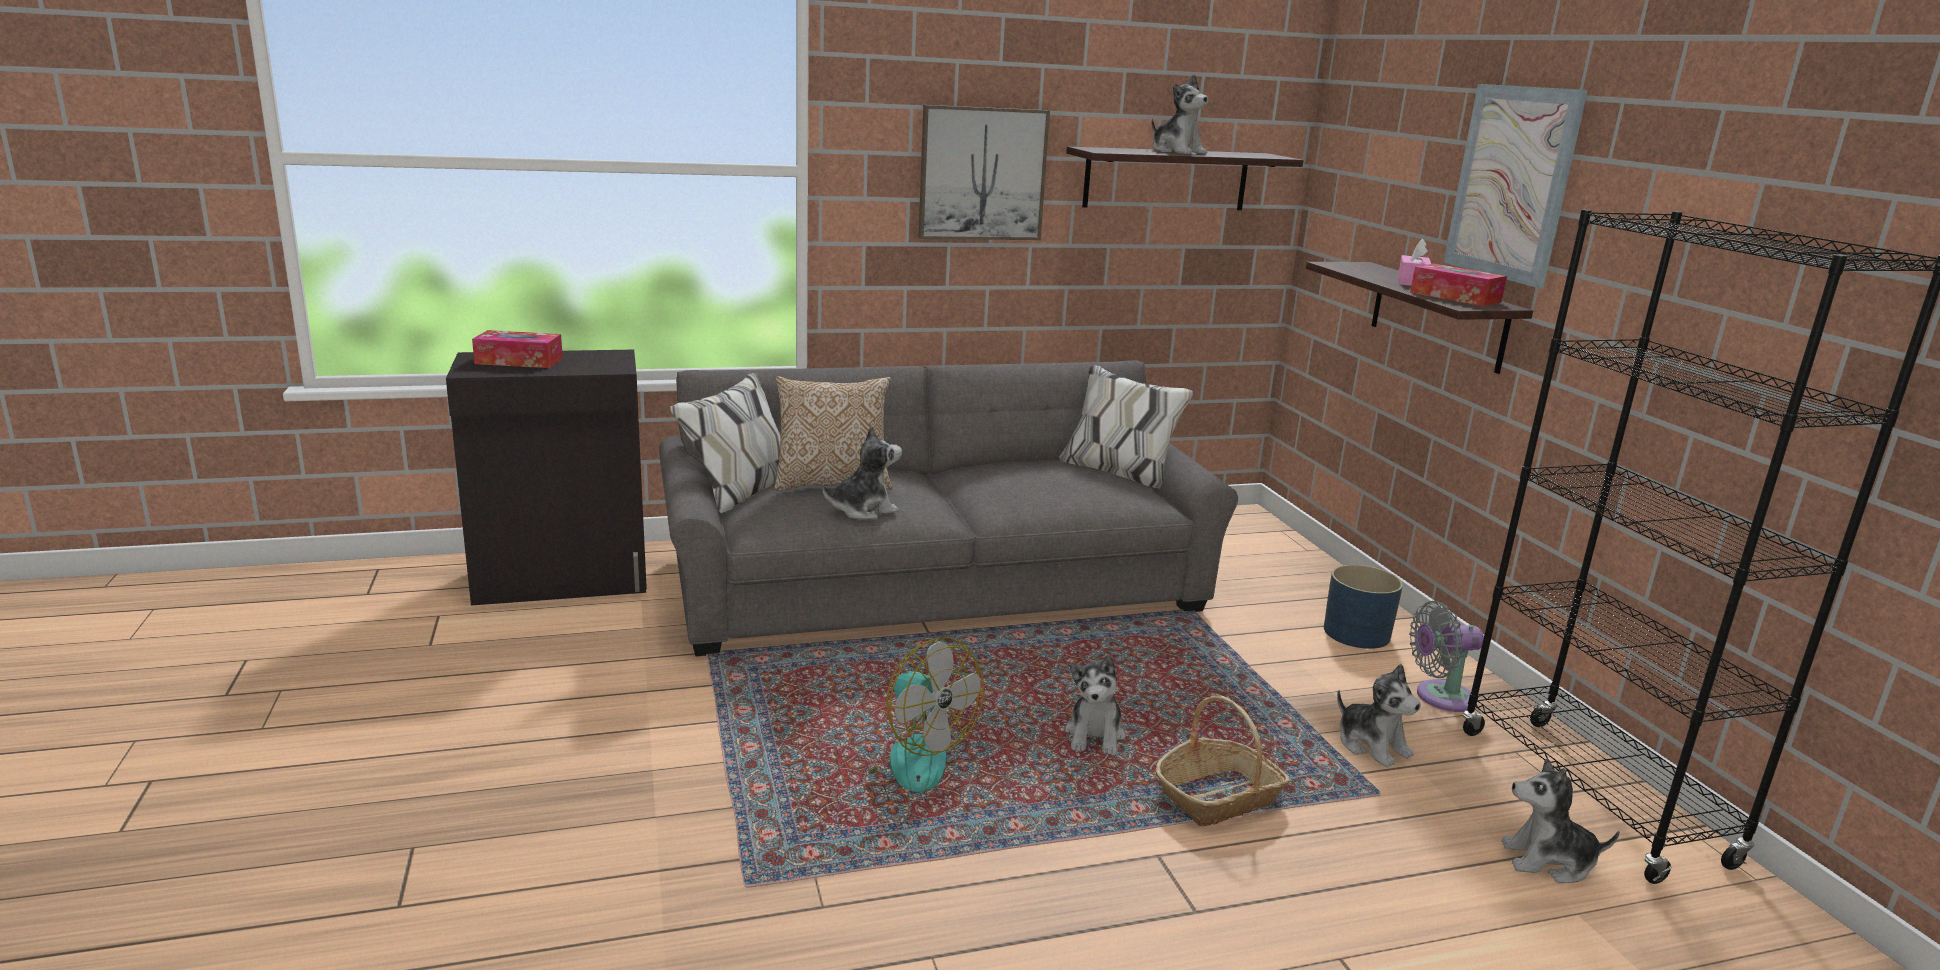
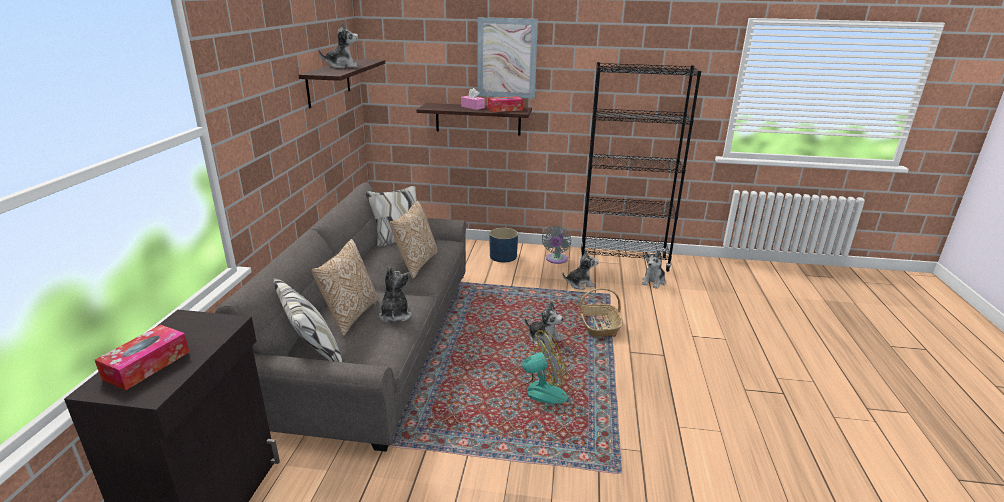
camera: 65 degrees left, 5 degrees up
(982, 174) = (274, 102): picture -> none
(1037, 494) = (416, 264): none -> pillow

